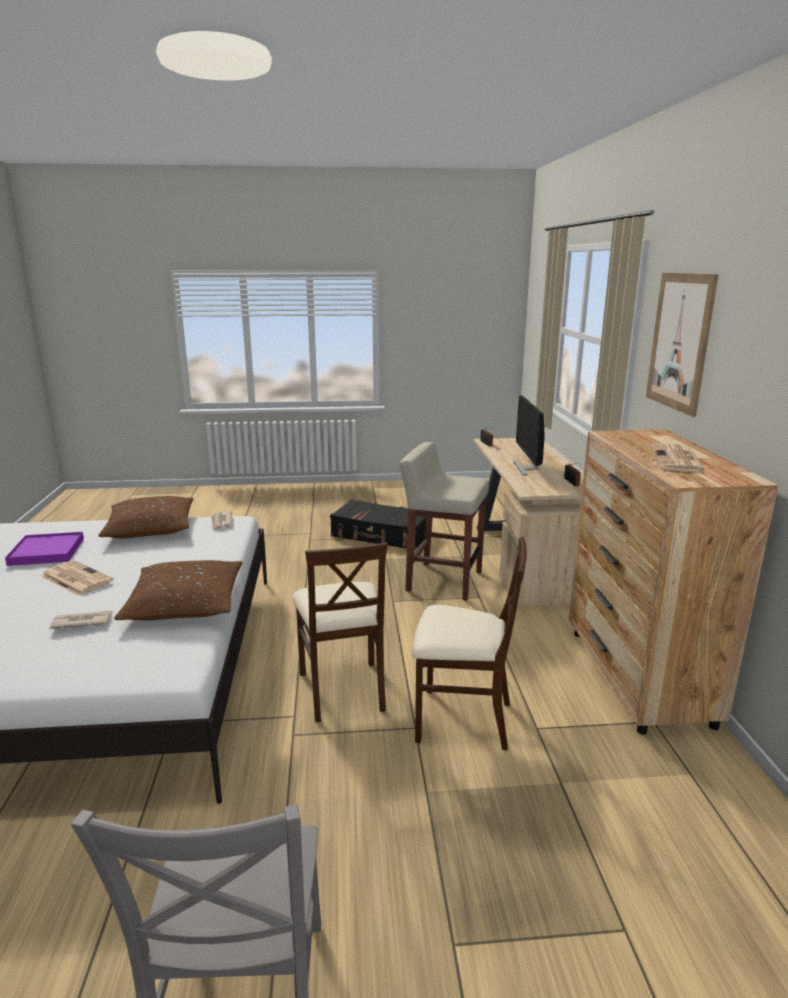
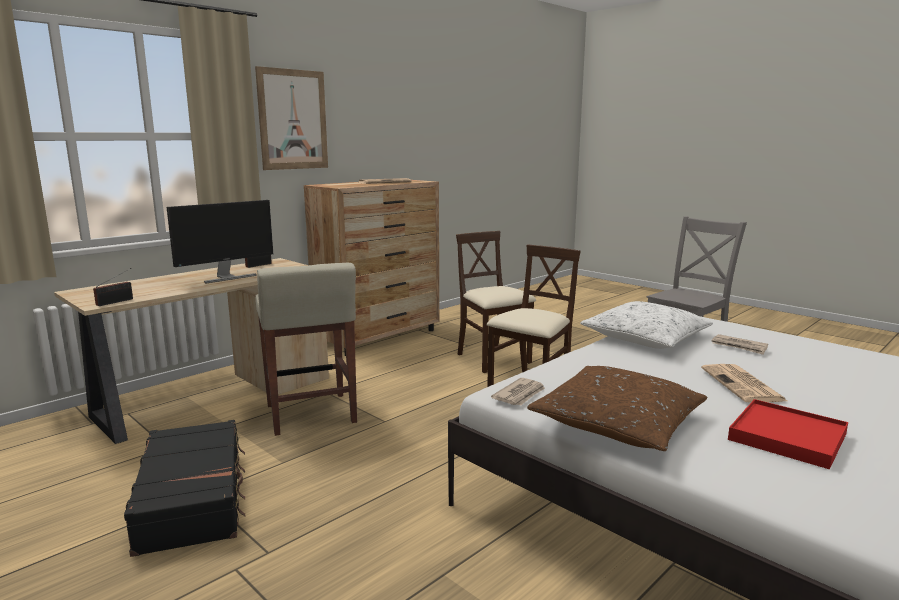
camera: 130 degrees left, 5 degrees down
(47, 552) = (787, 437): purple tray -> red tray
(185, 603) = (645, 337): brown pillow -> white pillow

